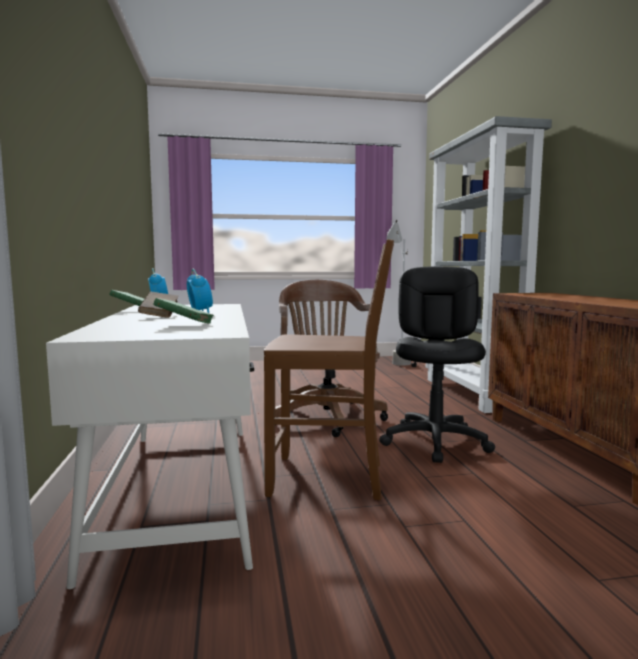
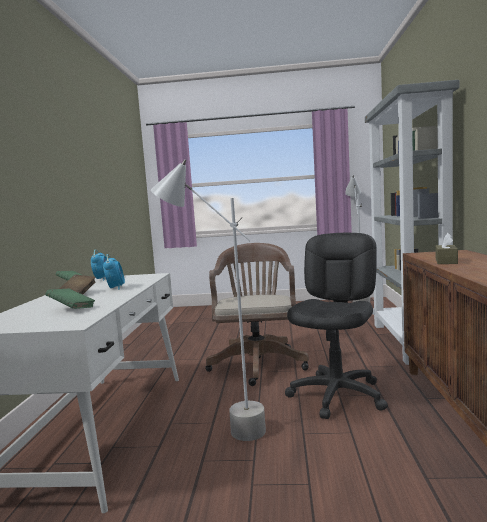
camera: 15 degrees right, 0 degrees up
(329, 479) = (219, 429): brown chair -> grey floor lamp
(554, 297) = (446, 261): none -> brown tissue box

